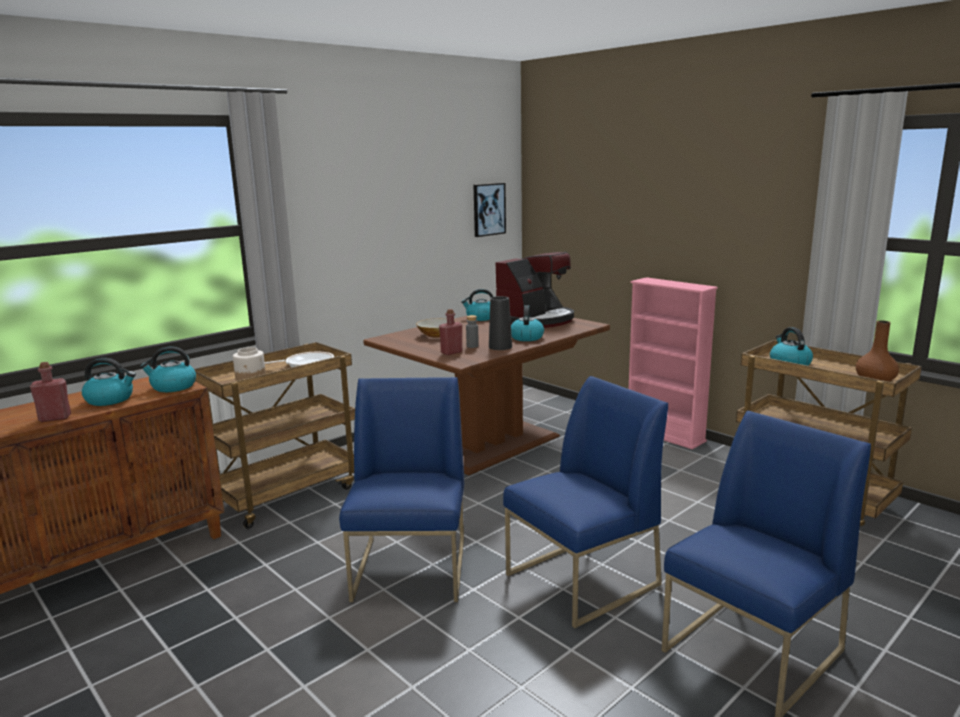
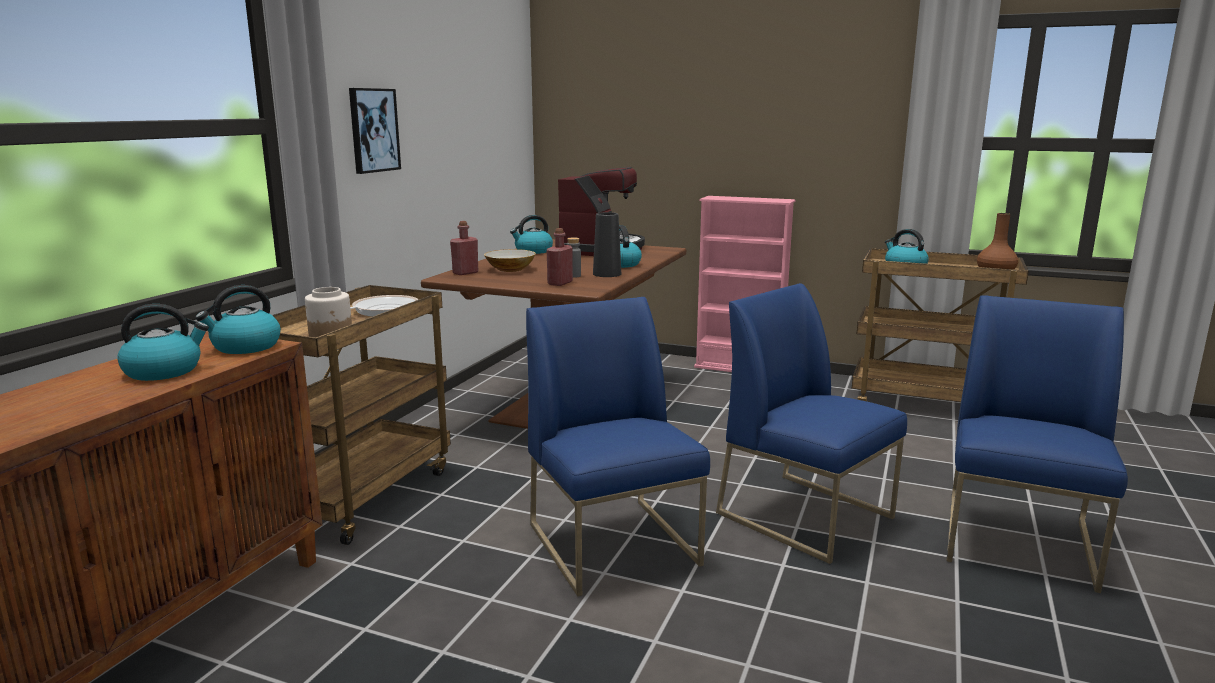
camera: 25 degrees left, 0 degrees up
(55, 418) = (103, 403): red bottle -> red bottle (465, 273)
(488, 209) = (507, 123): picture -> picture (373, 130)
(582, 580) = (806, 515): blue chair -> blue chair turned 75 degrees counterclockwise

